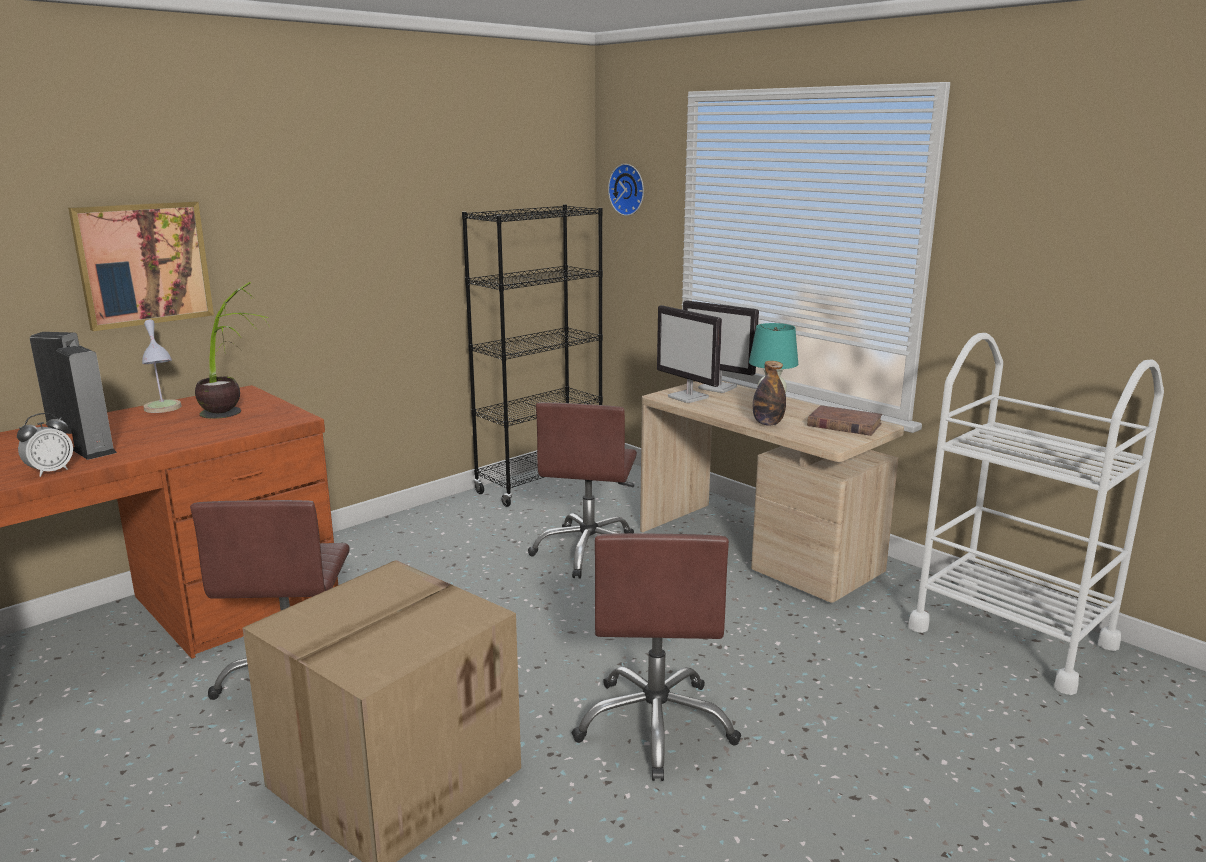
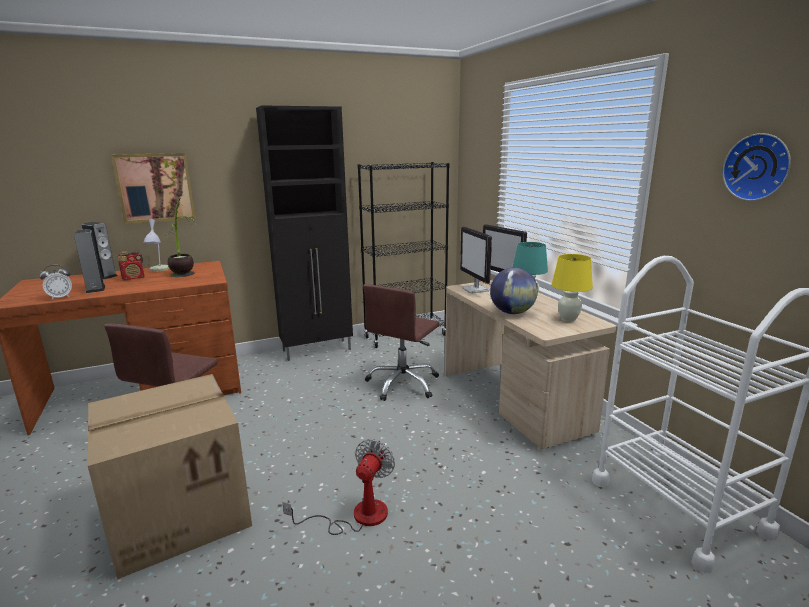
camera: 20 degrees right, 0 degrees up
(138, 427) = (134, 278): none -> radio
(414, 522) = (318, 350): none -> black cabinet
(628, 189) = (473, 152): wall clock -> wall clock (758, 167)
(656, 725) = (357, 516): brown office chair -> fan
(767, 423) = (512, 312): bottle -> globe
(843, 425) = (568, 319): brown book -> yellow table lamp

